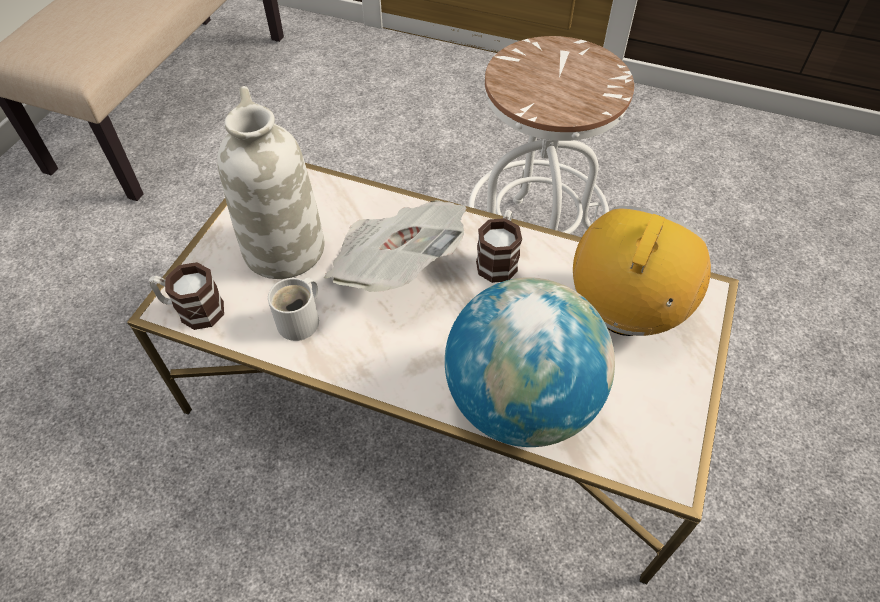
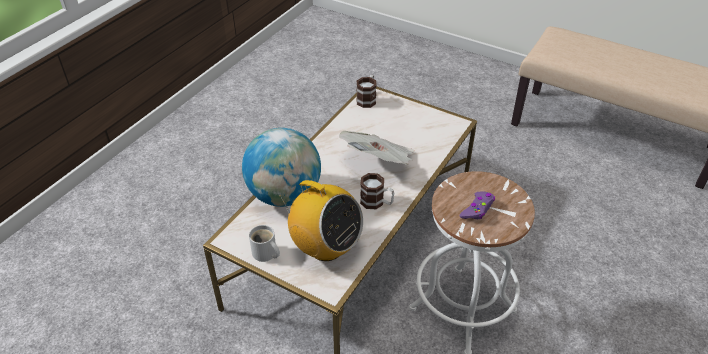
camera: 100 degrees right, 10 degrees down
(283, 247) = (400, 125): white vase -> none
(302, 320) = (353, 130): white mug -> white mug (265, 254)
(570, 82) = (477, 209): none -> purple game controller

